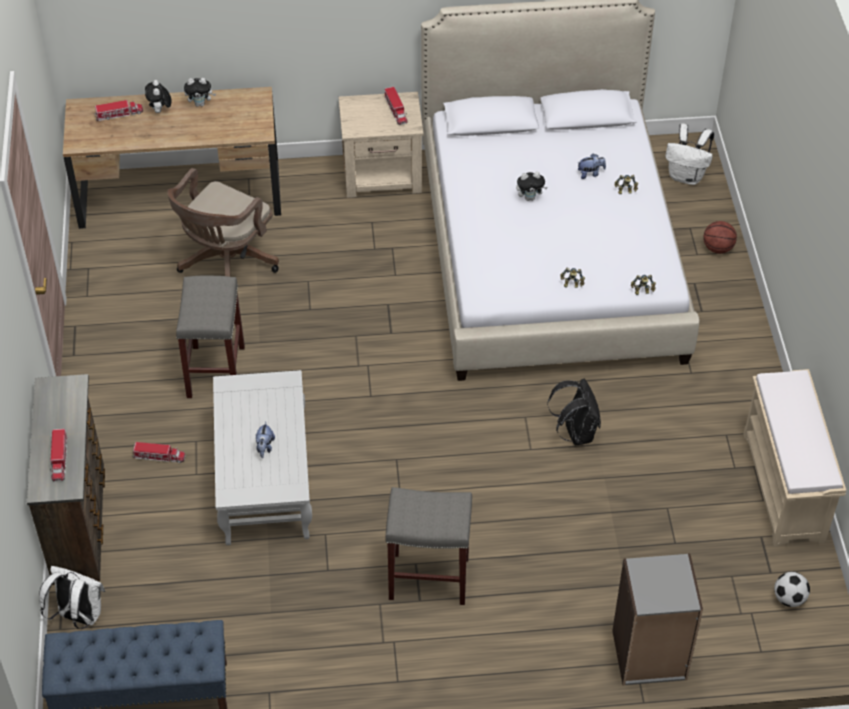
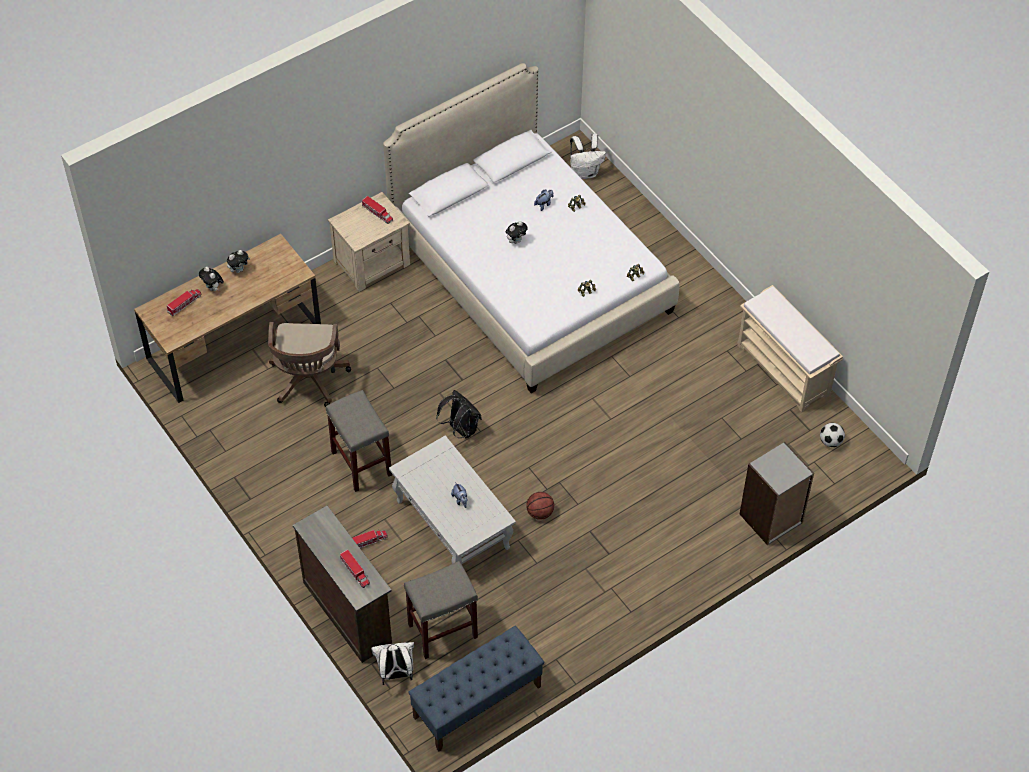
camera: 30 degrees left, 5 degrees up
(427, 578) = (604, 537): grey stool -> grey stool (442, 631)
(575, 433) = (632, 394): black backpack -> black backpack (461, 429)
(717, 248) = (639, 218): basketball -> basketball (539, 513)

